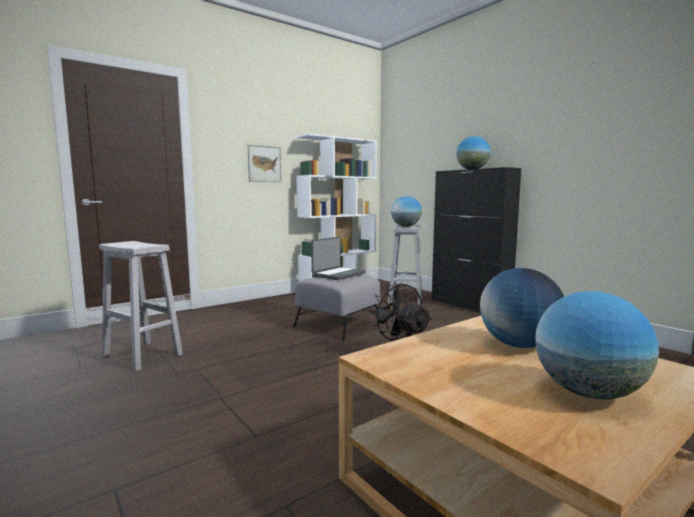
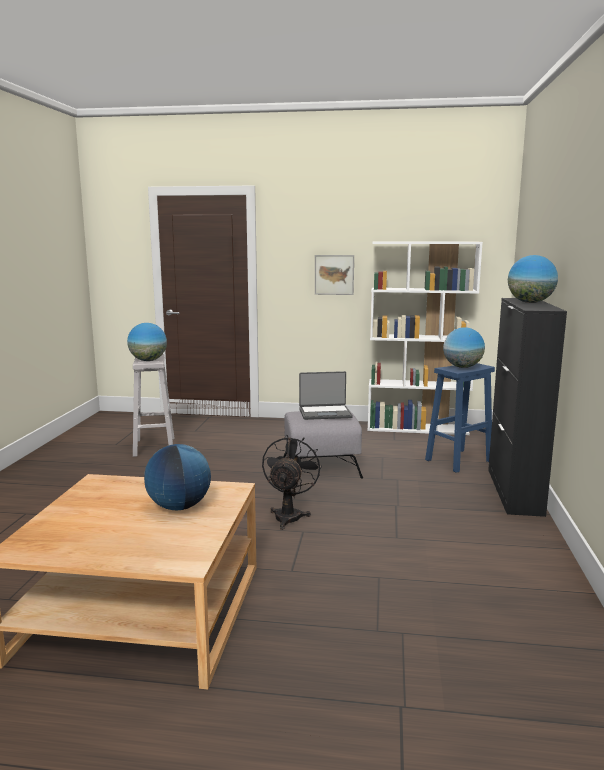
camera: 45 degrees right, 5 degrees up
(405, 299) = (459, 460): white stool -> blue stool
(588, 393) = (106, 538): globe -> globe (148, 360)

